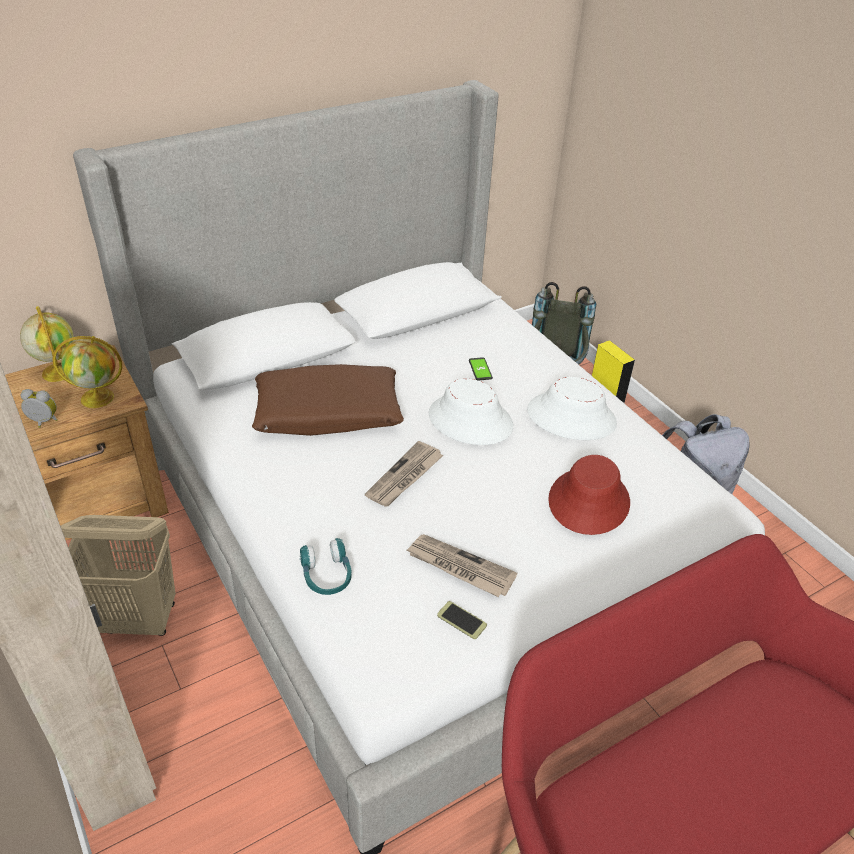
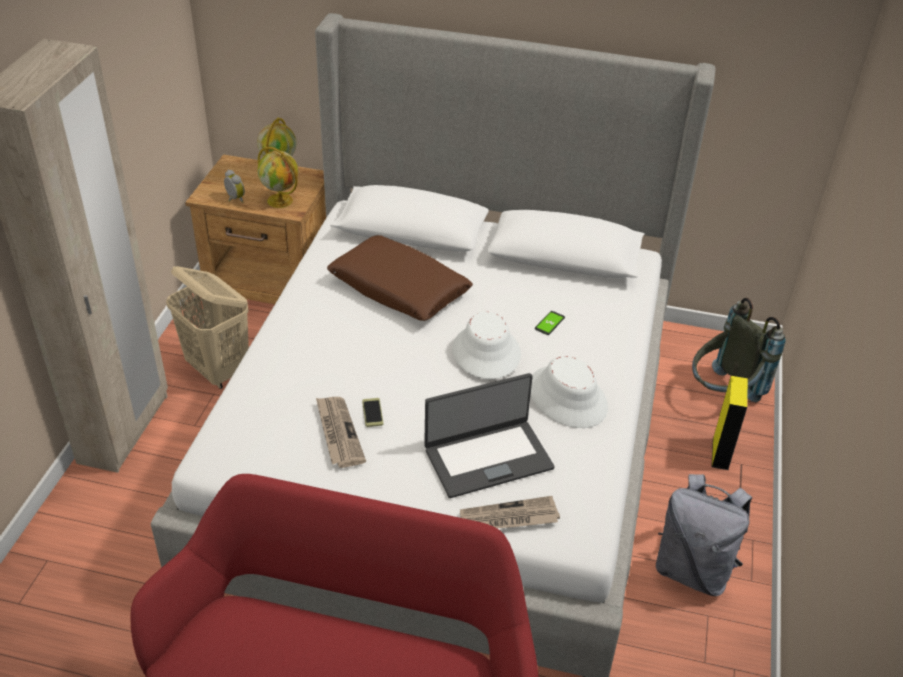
camera: 45 degrees right, 0 degrees up
(327, 575) = (261, 383): turquoise headphones -> none
(405, 477) = (387, 359): newspaper -> newspaper (508, 518)
(462, 620) = (297, 462): phone -> phone (372, 413)
(588, 501) = (487, 457): red hat -> laptop

